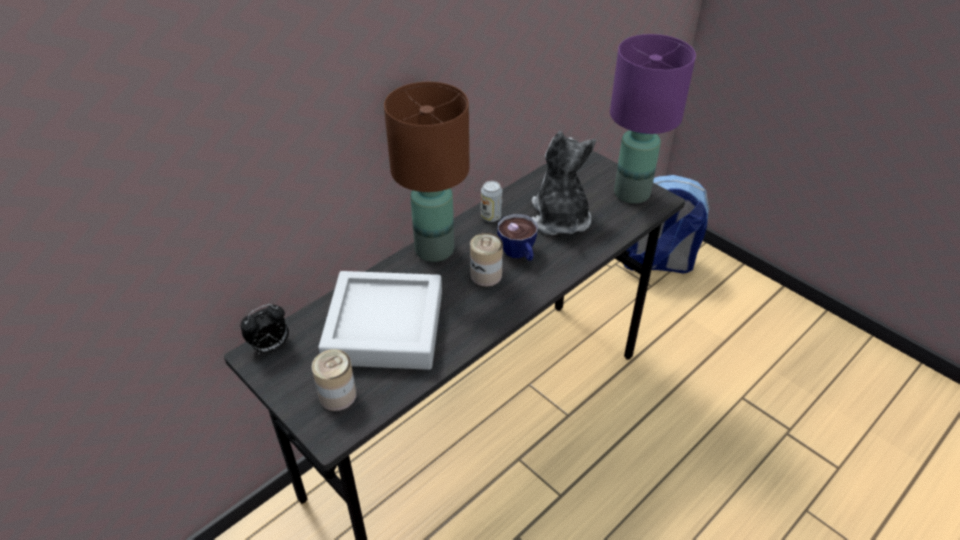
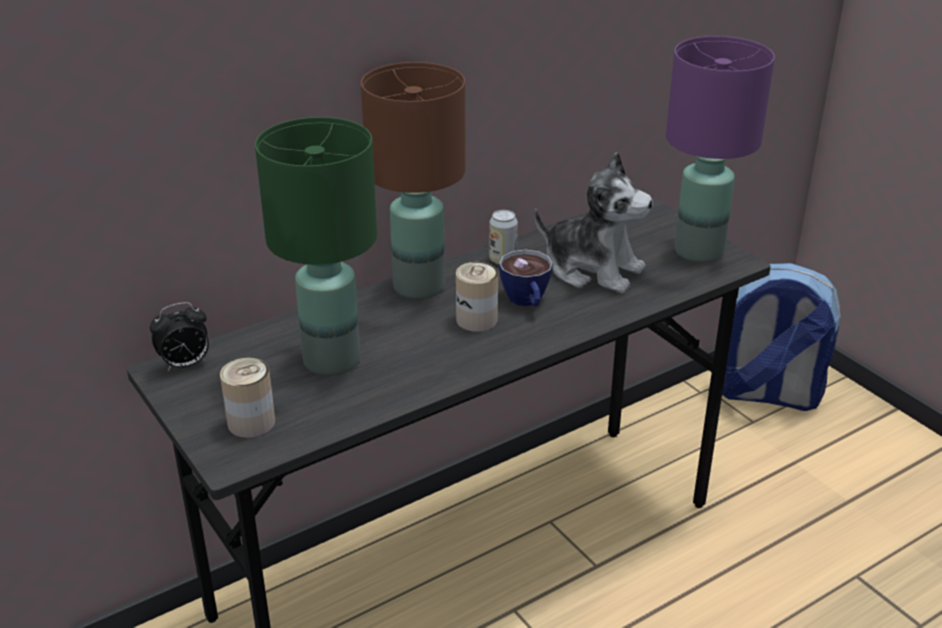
camera: 10 degrees right, 10 degrees down
(384, 327) = (331, 360): grey tray -> green table lamp
(560, 218) = (593, 269): plush toy -> plush toy turned 120 degrees clockwise

